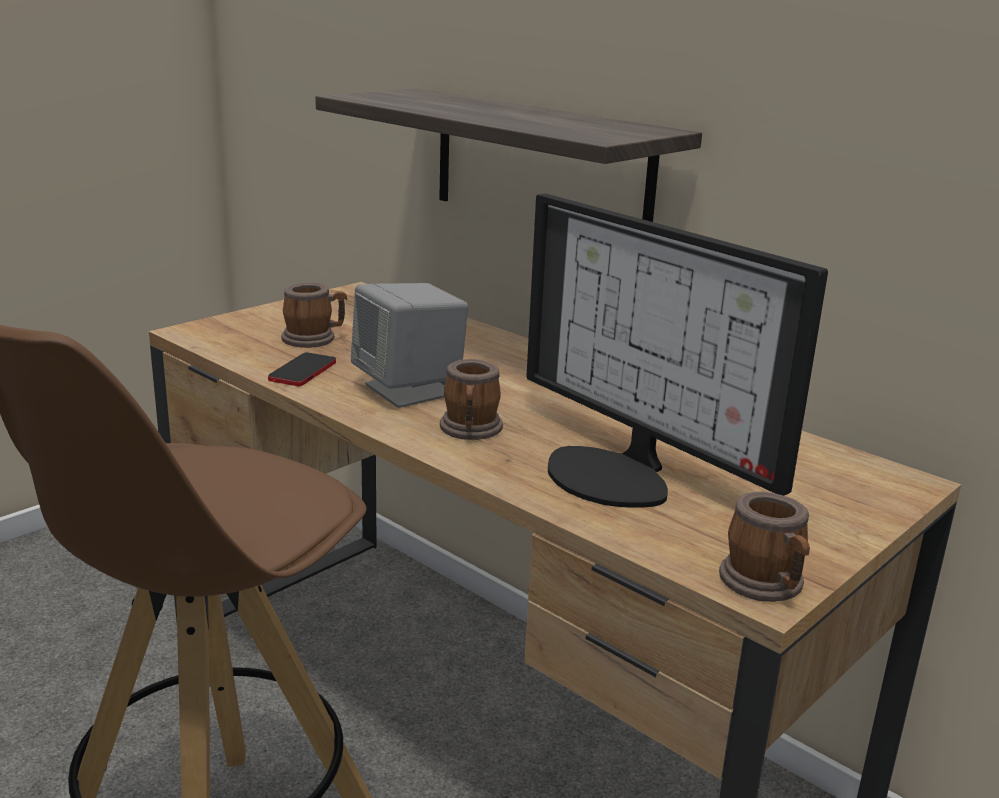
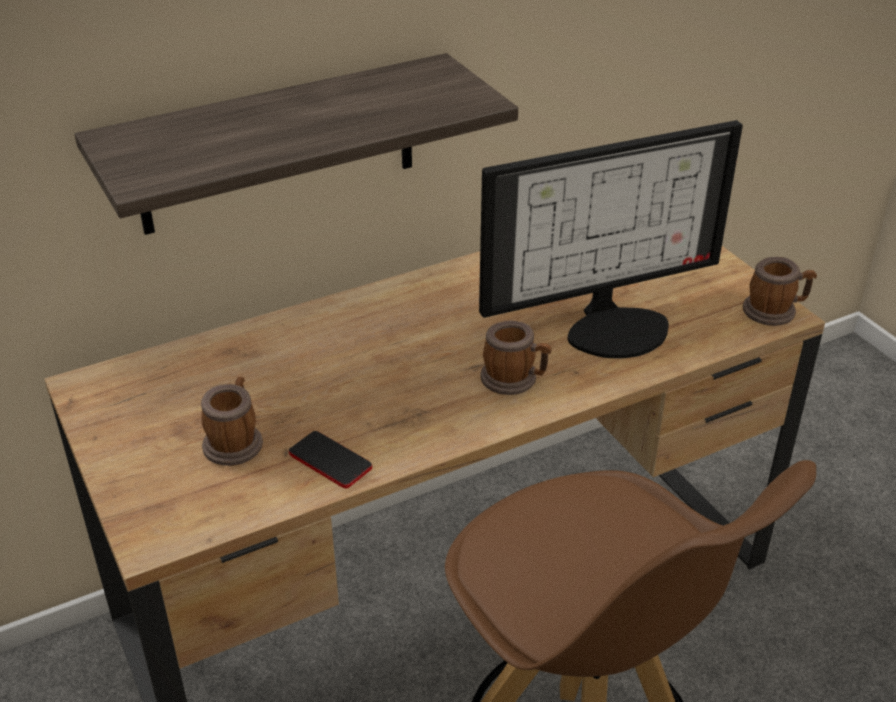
camera: 70 degrees left, 15 degrees up
(409, 390) = (411, 398): grey speaker -> none

